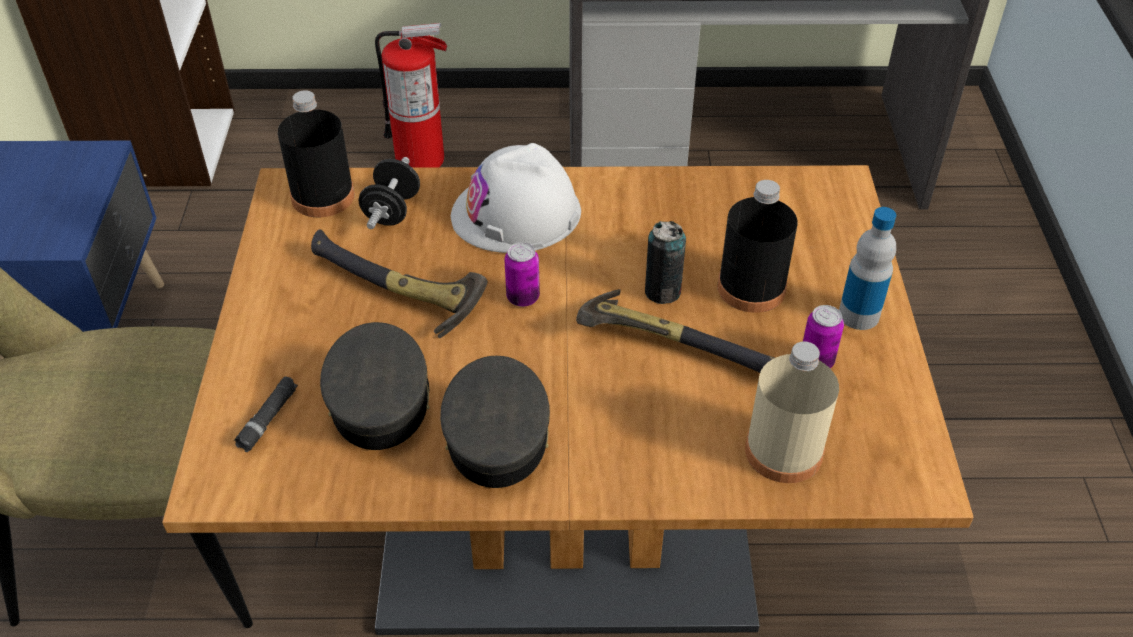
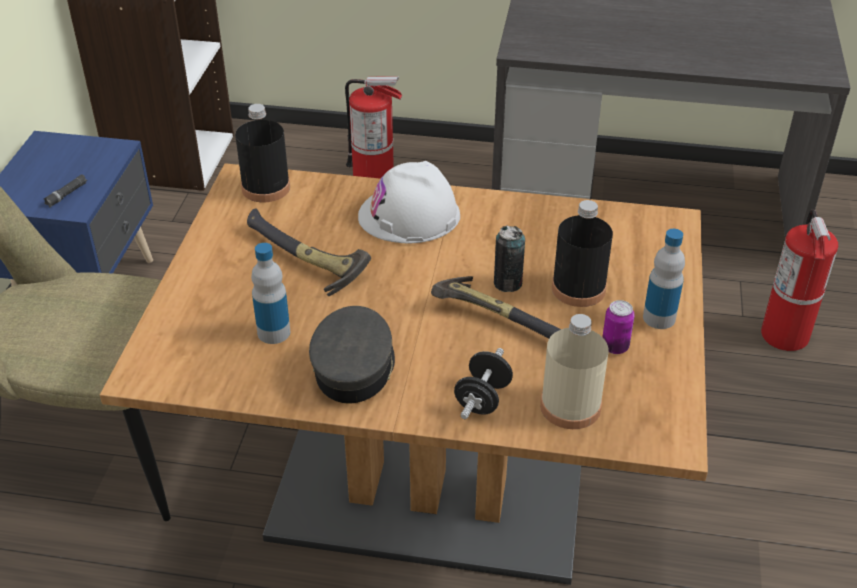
camera: 10 degrees right, 5 degrees down
(268, 419) = (189, 336): black flashlight -> black flashlight (66, 194)
(379, 399) = (273, 332): grey cap -> bottle
(392, 211) = (315, 203): black dumbbell -> black dumbbell (482, 399)
(523, 298) = (398, 275): can -> none
(932, 286) = (785, 335): none -> fire extinguisher

